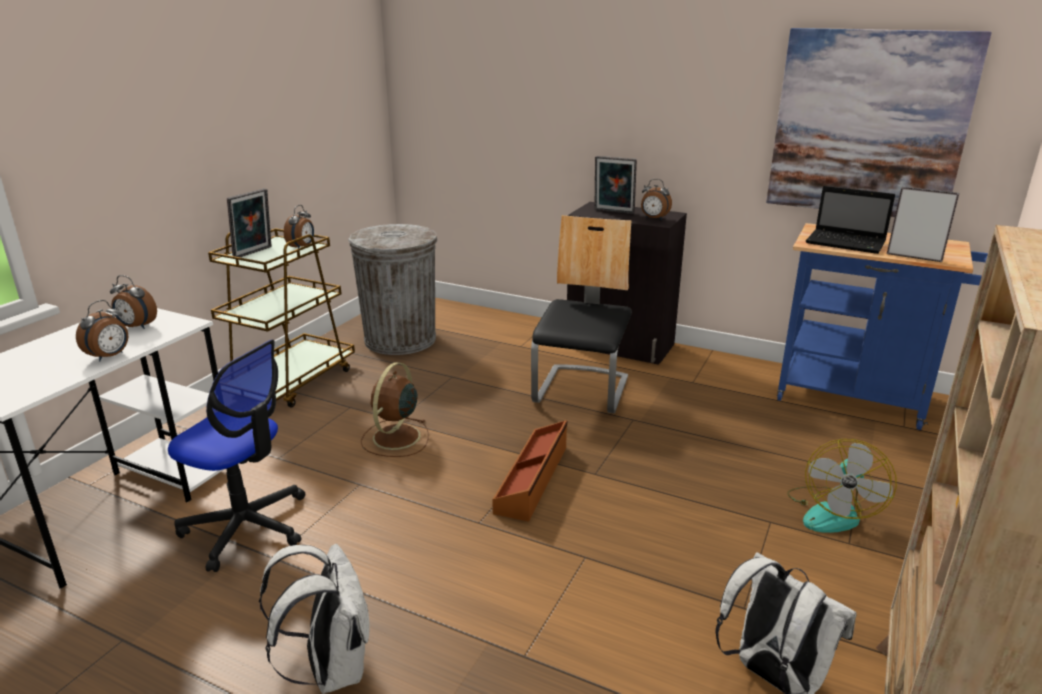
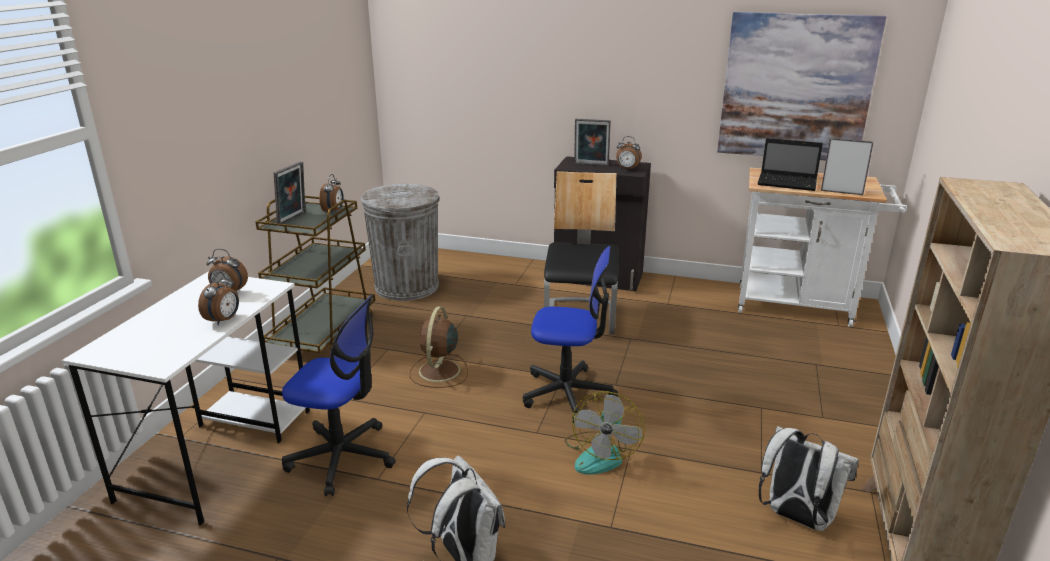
camera: 10 degrees left, 0 degrees up
(533, 479) = (567, 393): brown storage box -> office chair
(832, 512) = (804, 395): fan -> fan (601, 454)
(861, 399) = (801, 306): blue cart -> white cart

